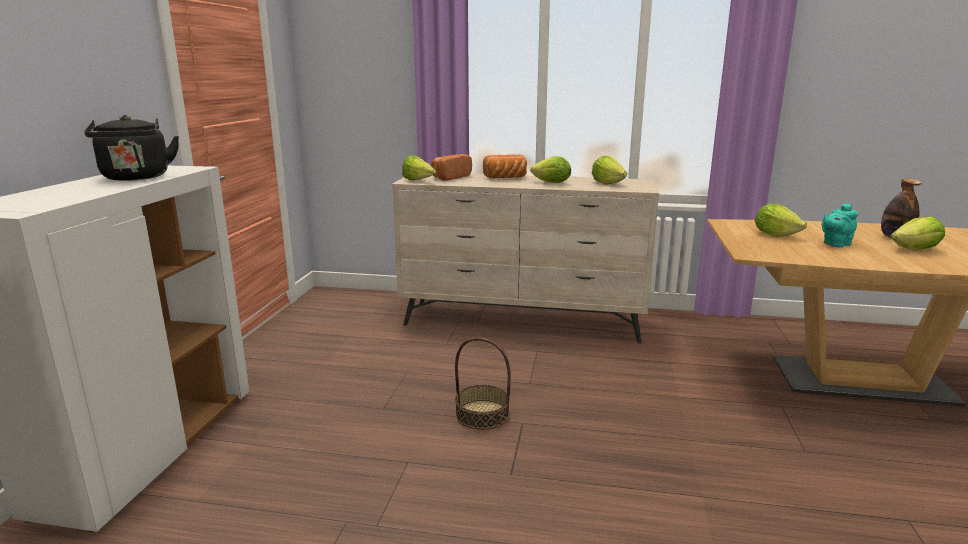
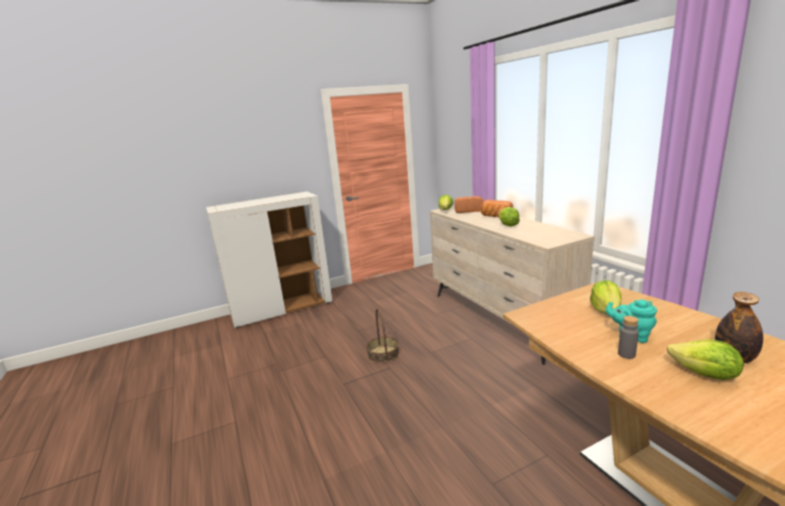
camera: 55 degrees right, 0 degrees up
(136, 178) = (279, 199): black kettle -> none
(607, 183) = (542, 233): lettuce -> none
(867, 254) = (626, 354): none -> grey bottle

